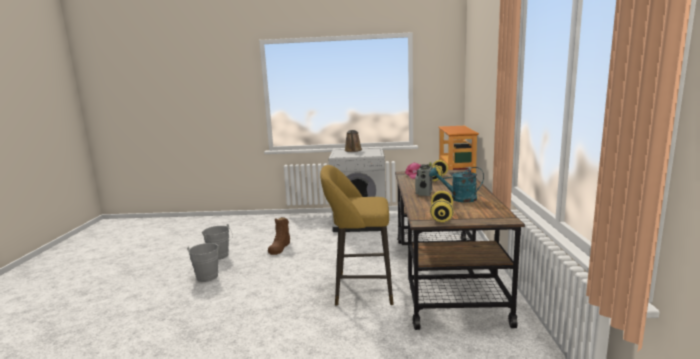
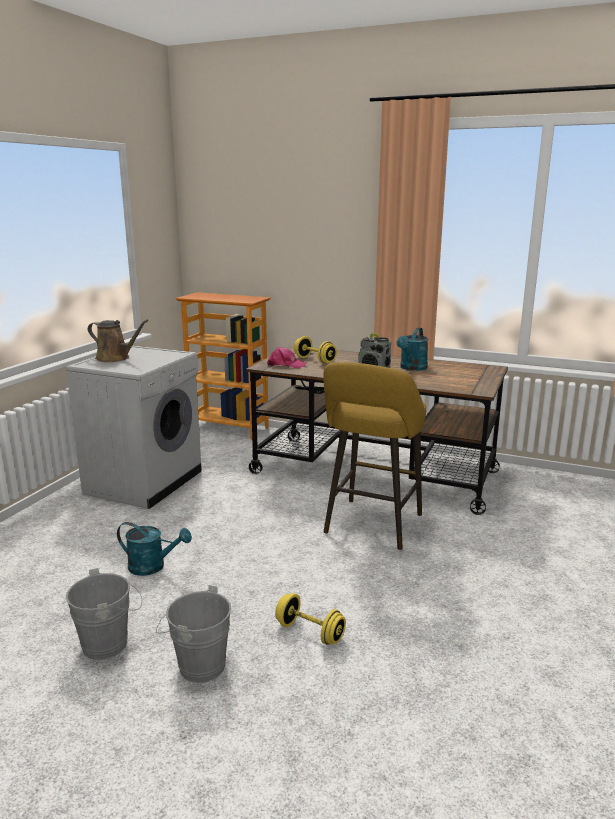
camera: 70 degrees left, 5 degrees up
(280, 247) = (153, 567): brown boot -> turquoise watering can
(441, 216) = (467, 383): yellow dumbbell -> yellow dumbbell (310, 632)

